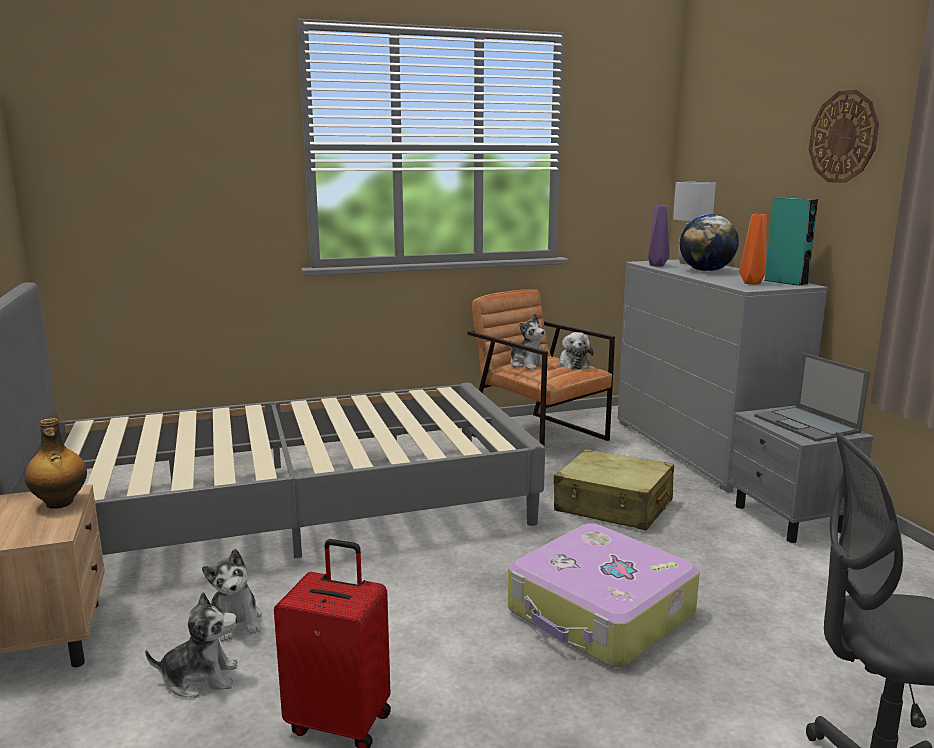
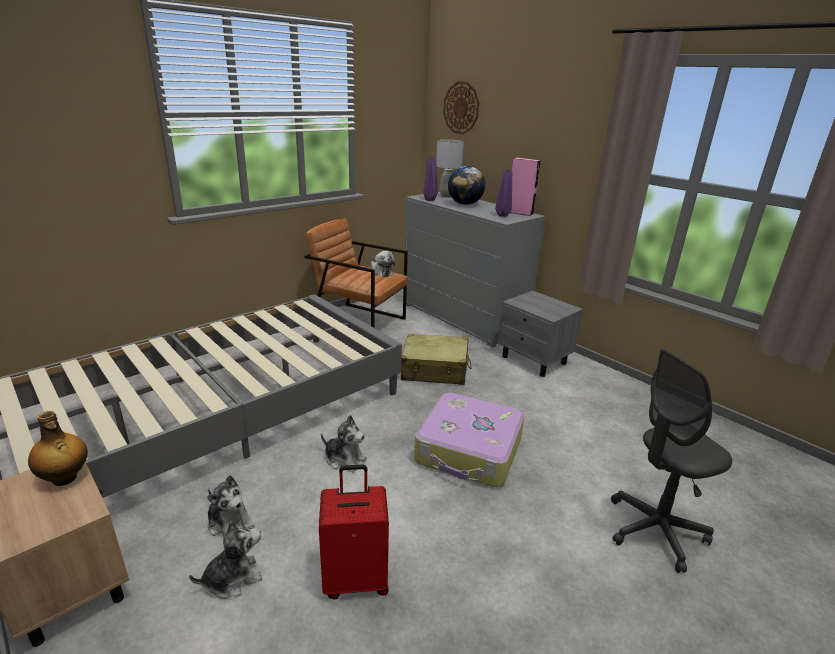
camera: 25 degrees left, 10 degrees up
(527, 364) = (351, 276): plush toy -> plush toy (344, 459)
(752, 283) = (503, 215): orange vase -> purple vase
(786, 282) = (520, 213): turquoise speaker -> pink speaker
(807, 424) = (546, 305): laptop -> none
(843, 137) = (556, 120): wall clock -> wall clock (461, 108)

